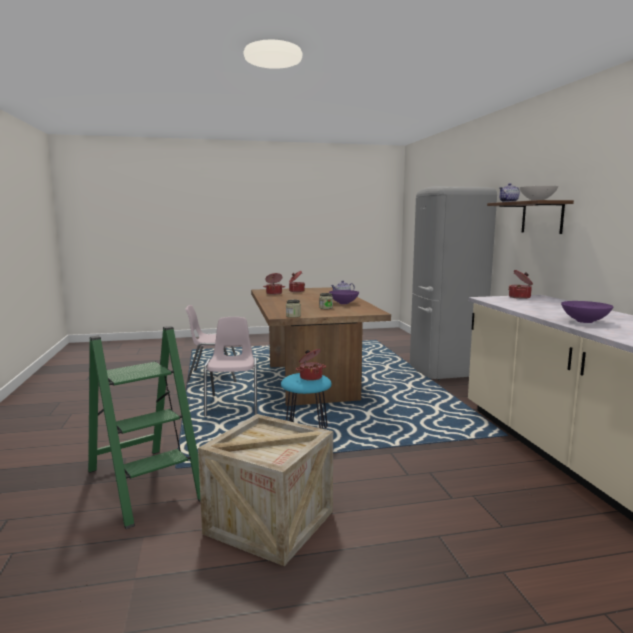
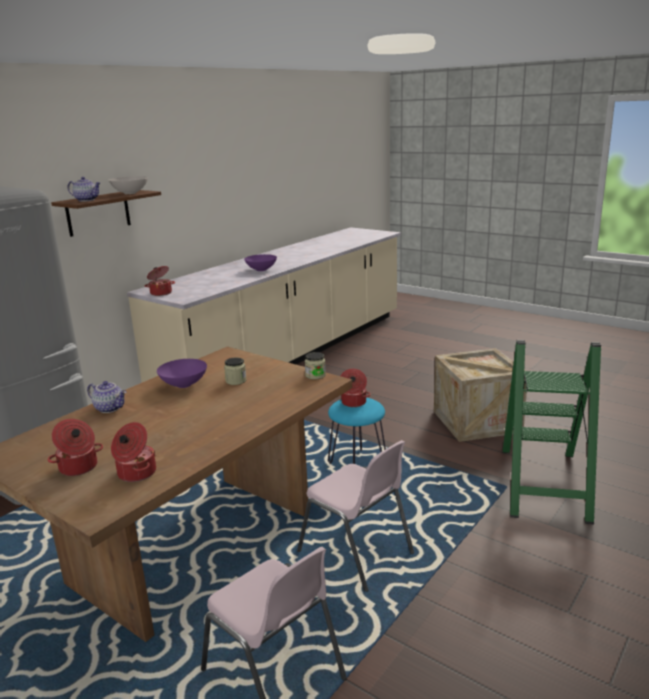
camera: 130 degrees left, 10 degrees up
(233, 405) = (357, 553): pink chair -> pink chair turned 90 degrees counterclockwise

